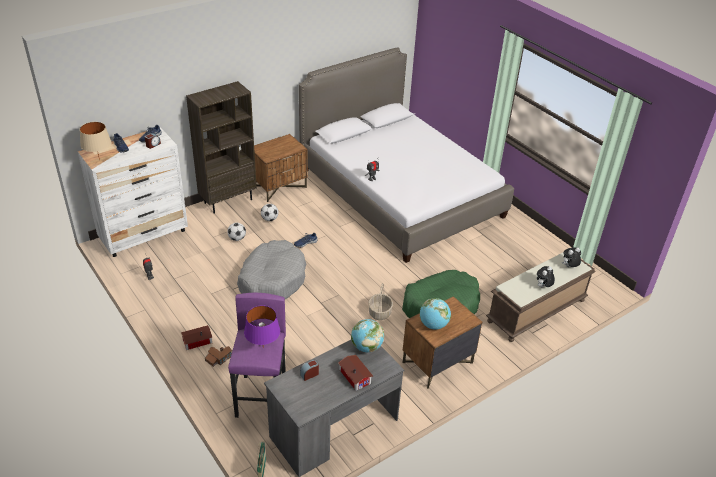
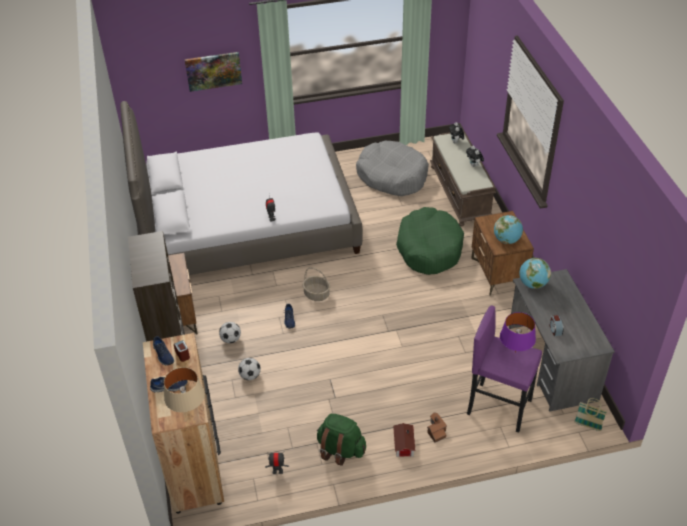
camera: 65 degrees left, 5 degrees up
(144, 235) = (194, 465): white dresser -> brown dresser
(180, 305) = (340, 450): none -> green backpack
(272, 279) = (335, 361): grey dog bed -> grey dog bed (392, 176)
(355, 375) = (565, 300): toy house -> none
(380, 313) = (421, 292): basket -> basket (317, 294)
(471, 72) = (213, 71): none -> picture

